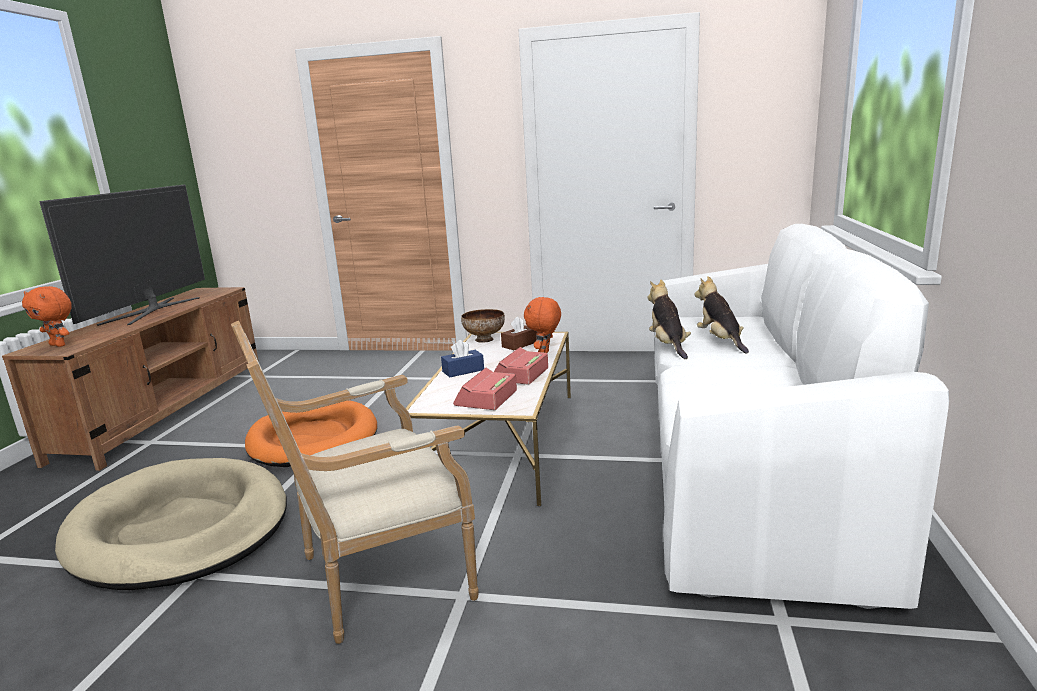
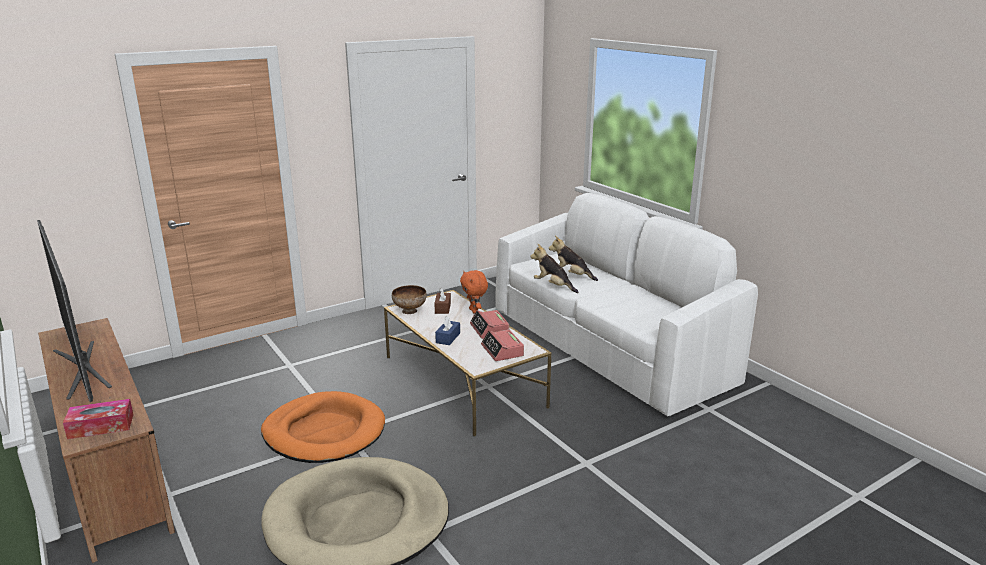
camera: 45 degrees left, 5 degrees up
(59, 345) = (101, 426): orange plush toy -> tissue box
(375, 578) = (533, 479): armchair -> none

